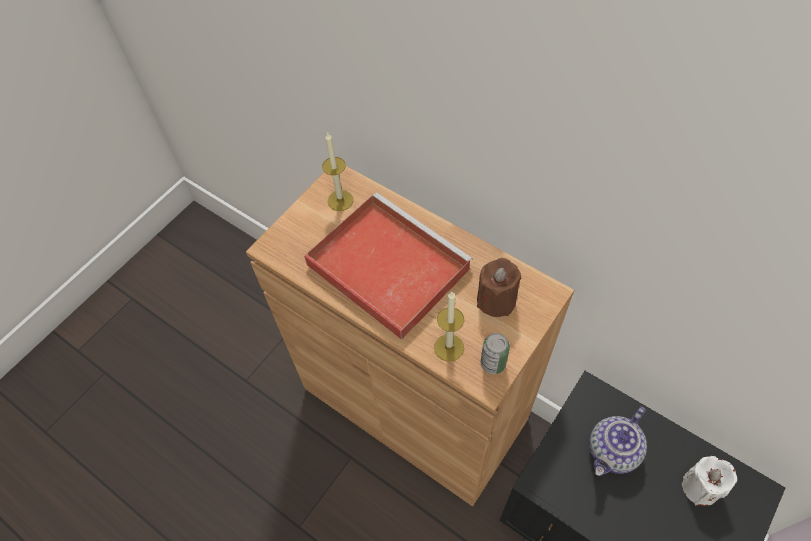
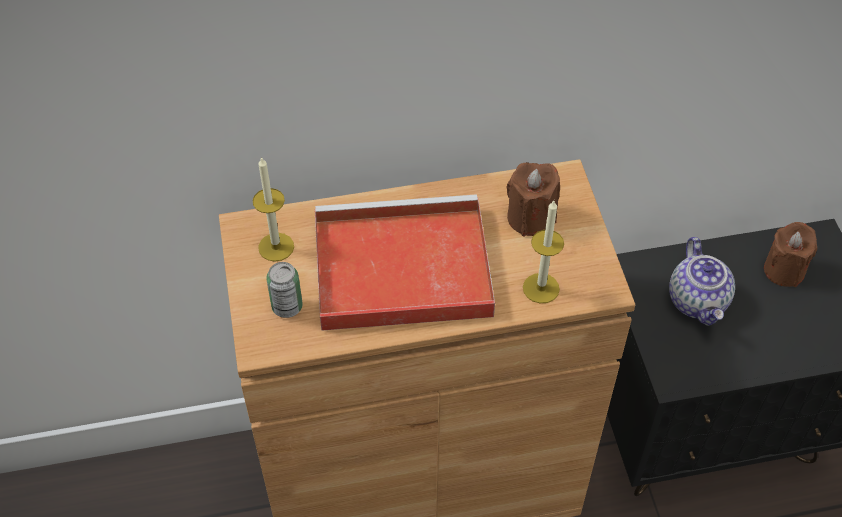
camera: 50 degrees left, 5 degrees down
(493, 363) = (590, 269): can -> can (287, 307)
(700, 487) = (784, 270): white candle -> brown candle

